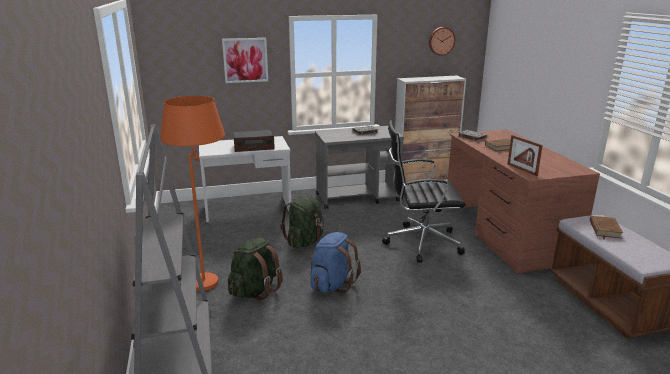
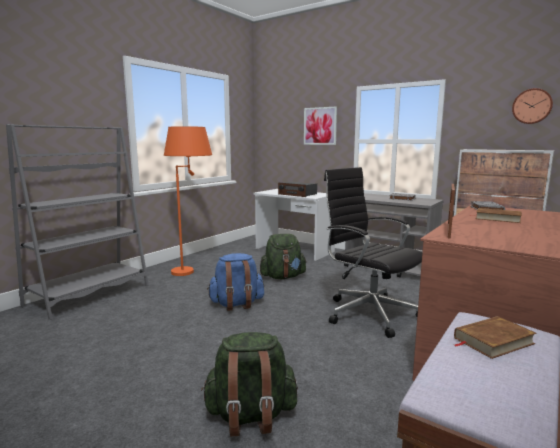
camera: 50 degrees right, 10 degrees down
(255, 290) = (192, 286): green backpack -> green backpack (250, 416)

